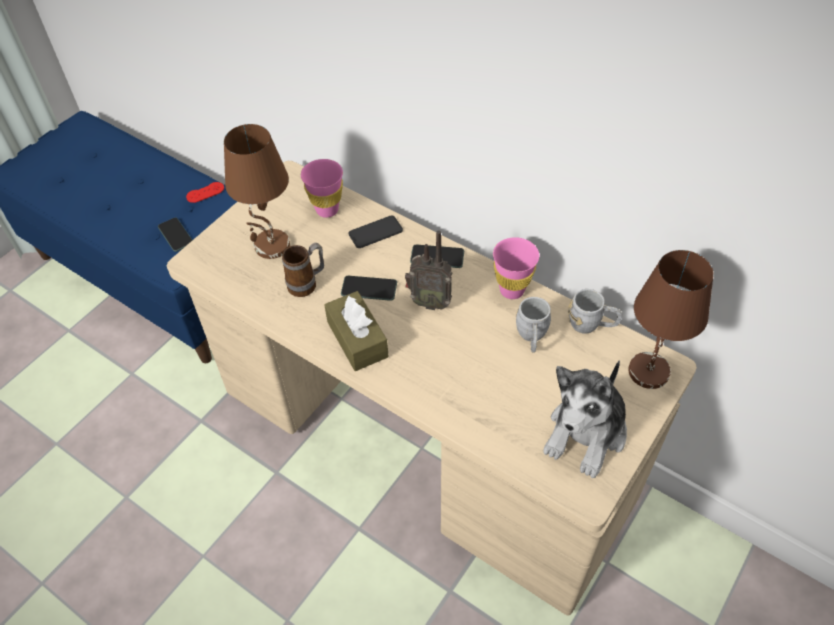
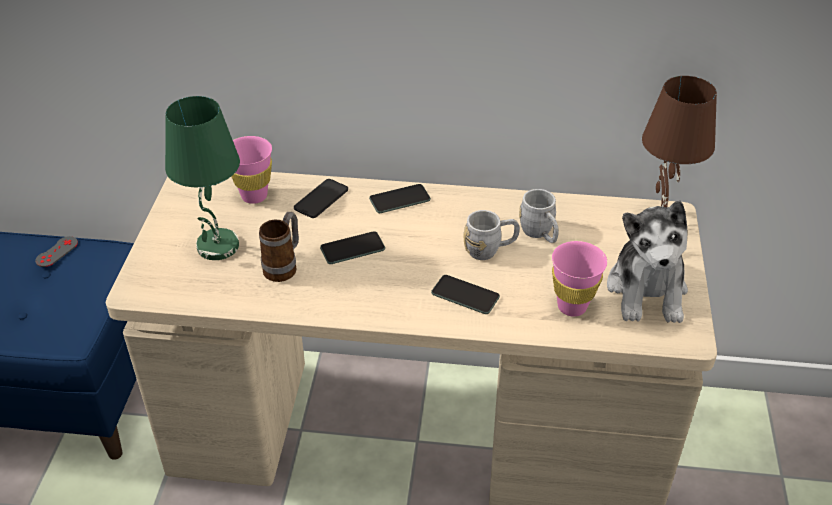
camera: 30 degrees left, 10 degrees down
(175, 235) = (48, 304): phone -> phone (465, 295)
(205, 192) = (57, 252): red game controller -> grey game controller
(271, 246) = (218, 247): brown table lamp -> green table lamp
(357, 339) = (375, 296): brown tissue box -> none
(429, 302) = (422, 239): radio -> none
(512, 290) = (492, 203): pink cup -> pink cup (572, 306)
(591, 325) = (584, 205): grey mug -> grey mug (490, 249)

